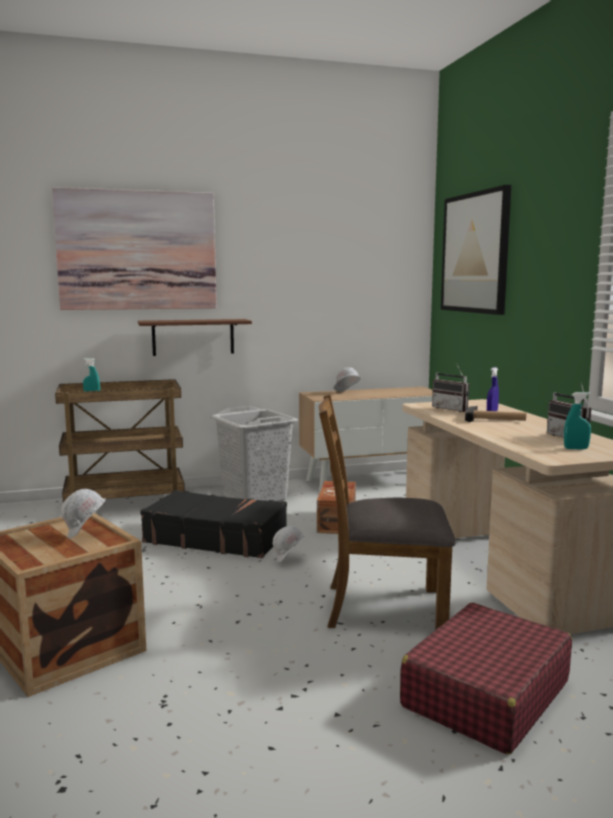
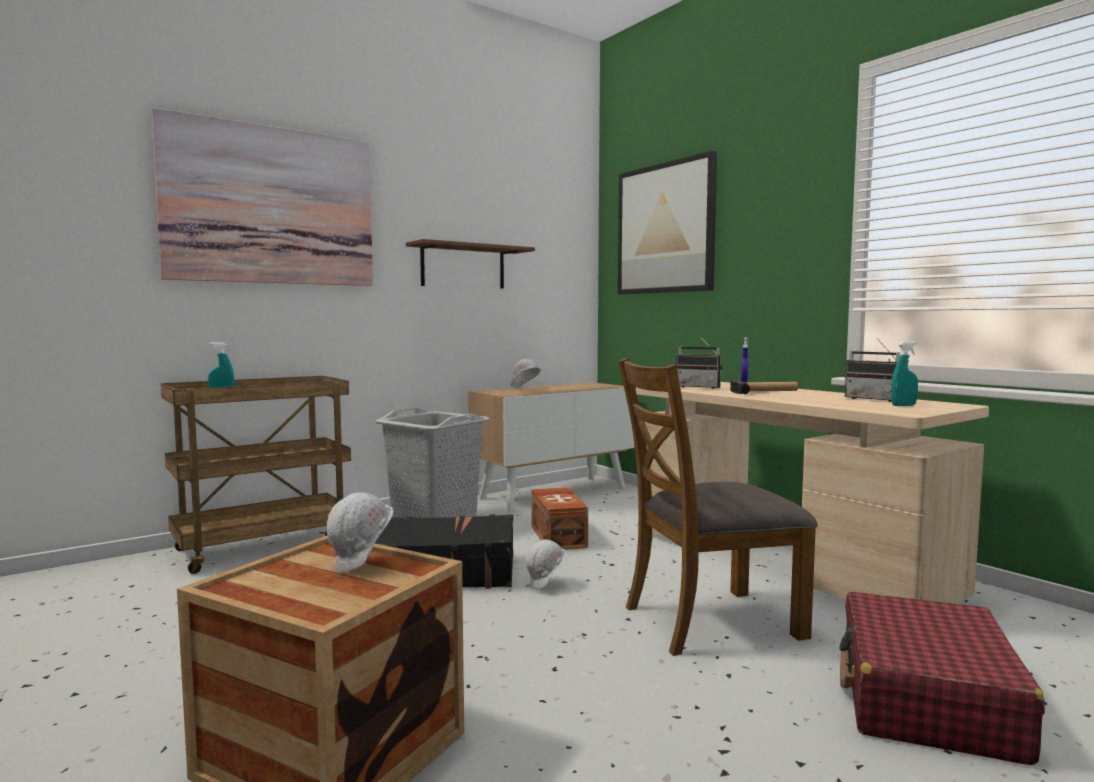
camera: 20 degrees left, 5 degrees down
(193, 337) = (343, 322): brown shelf -> brown shelf (463, 267)

